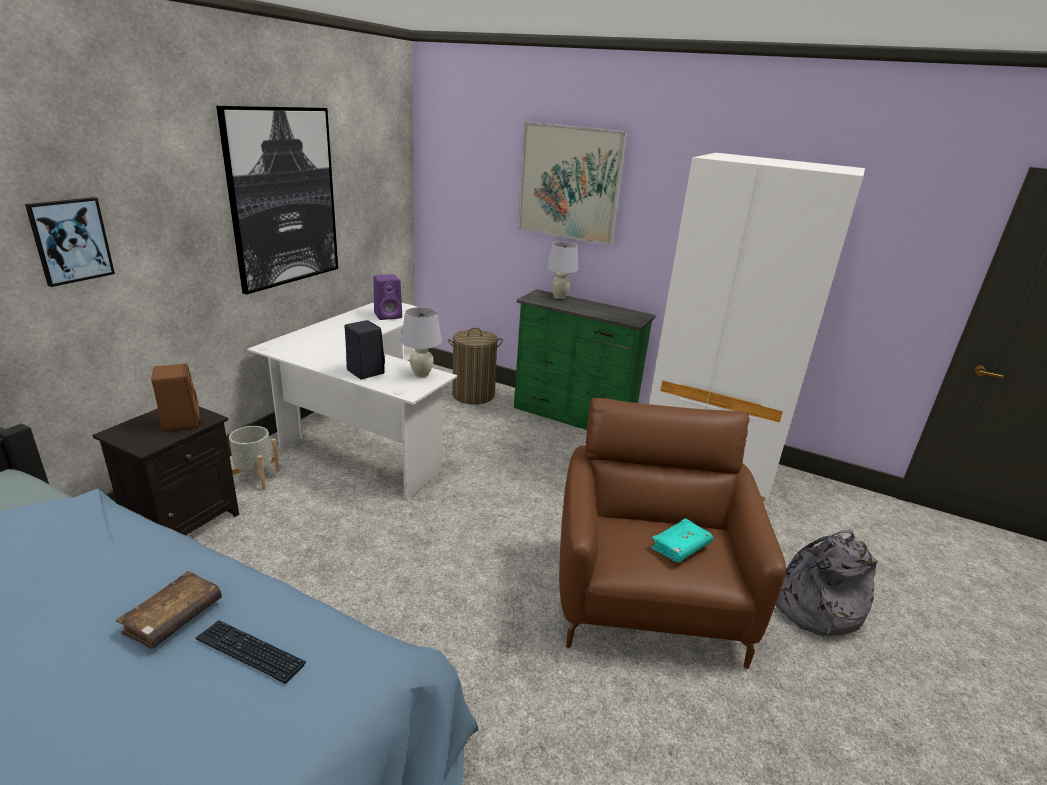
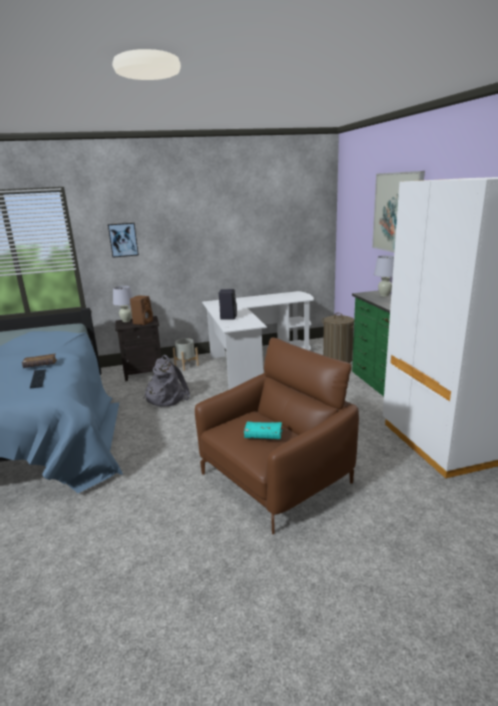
camera: 50 degrees right, 5 degrees down
(283, 198) = (232, 226): picture -> none
(389, 315) = (288, 298): purple speaker -> none
(421, 374) = (250, 322): white table lamp -> white table lamp (126, 321)
(810, 607) = (372, 538): grey backpack -> grey backpack (166, 398)

